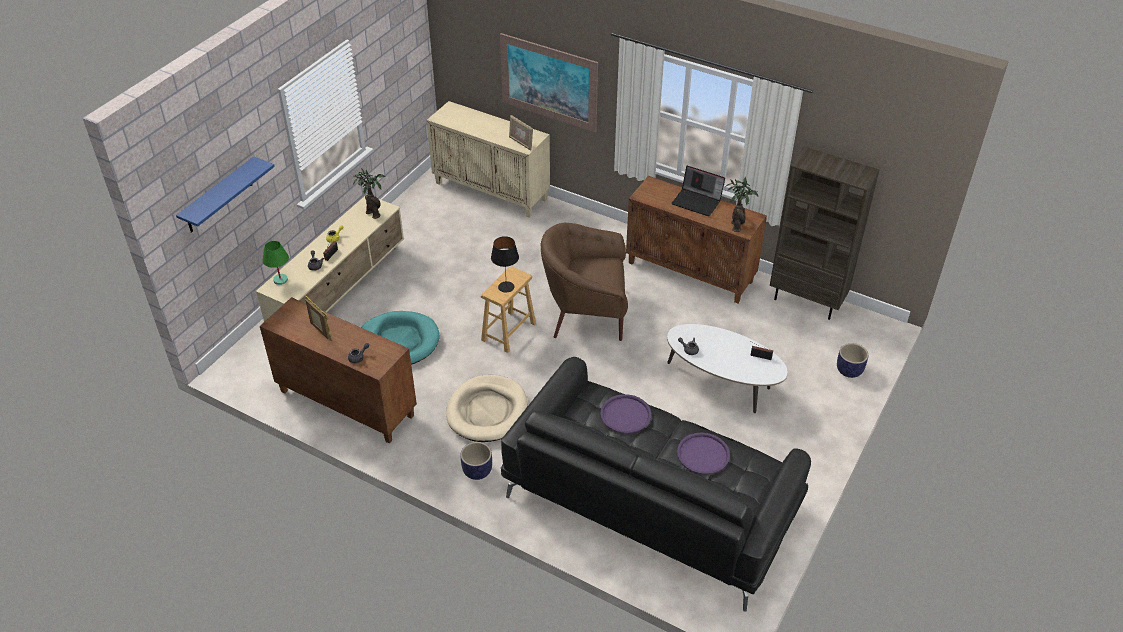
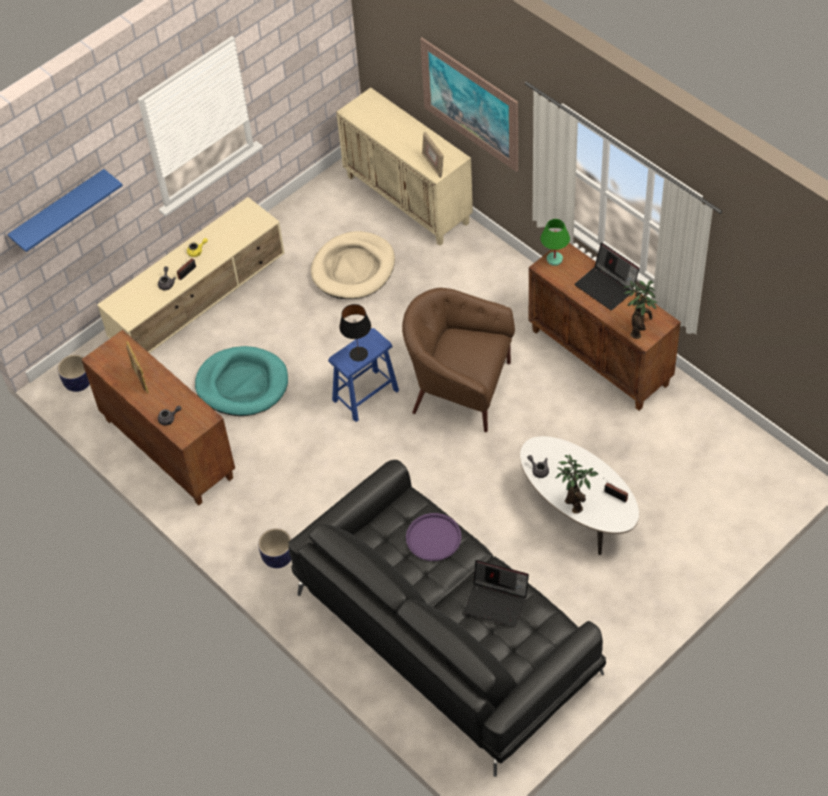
camera: 20 degrees right, 10 degrees up
(281, 280) = (126, 295): green table lamp -> green table lamp (555, 259)
(372, 213) = (247, 224): potted plant -> potted plant (573, 502)
(487, 411) = (311, 489): beige dog bed -> beige dog bed (353, 268)
(508, 331) = (365, 395): brown stool -> blue stool
(703, 454) = (497, 602): purple tray -> laptop
(807, 301) = (723, 423): brown bookcase -> none
(849, 371) = (731, 525): planter -> planter (78, 383)

